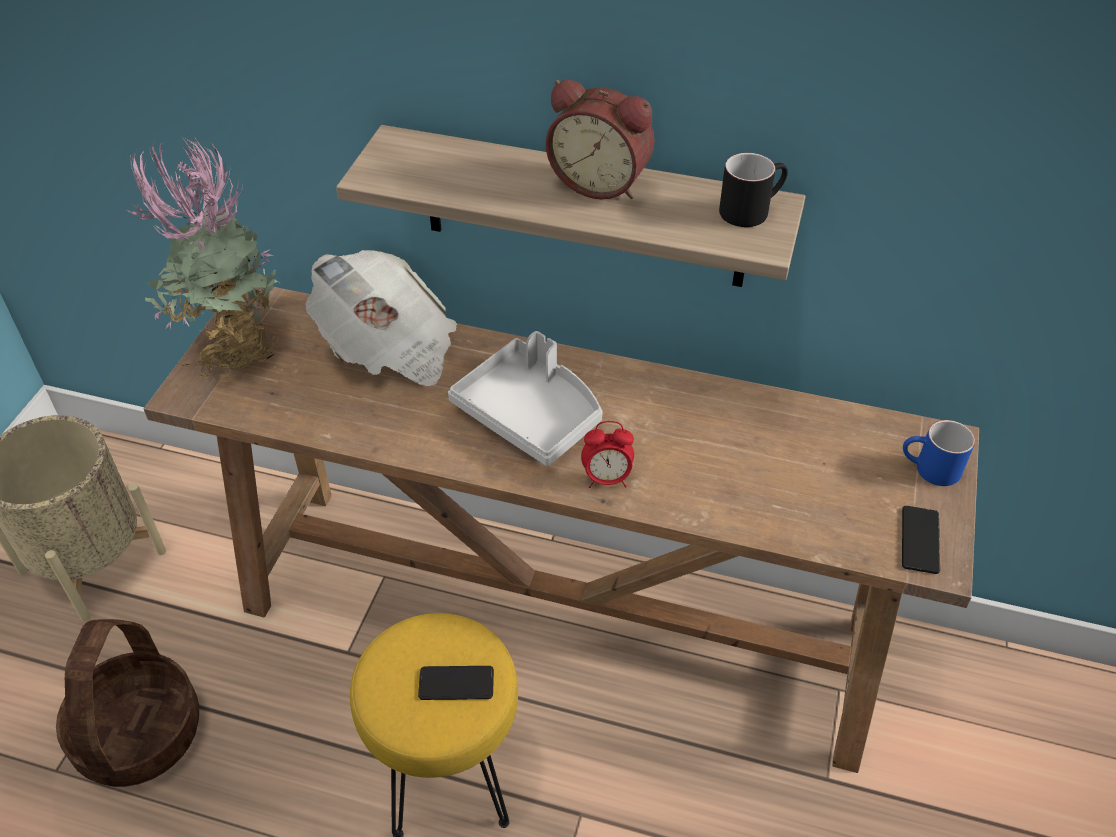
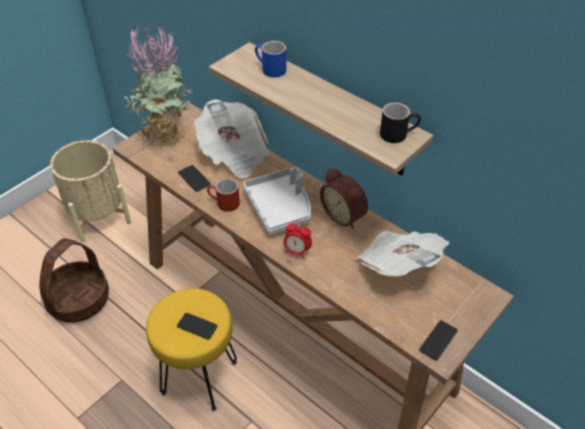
camera: 25 degrees right, 0 degrees up
(343, 414) = (194, 179): none -> phone
(426, 440) = (223, 203): none -> red mug
(601, 182) = (332, 99): alarm clock -> alarm clock (344, 215)
(782, 441) = (398, 264): none -> newspaper
(929, 470) = (468, 307): blue mug -> blue mug (269, 69)

